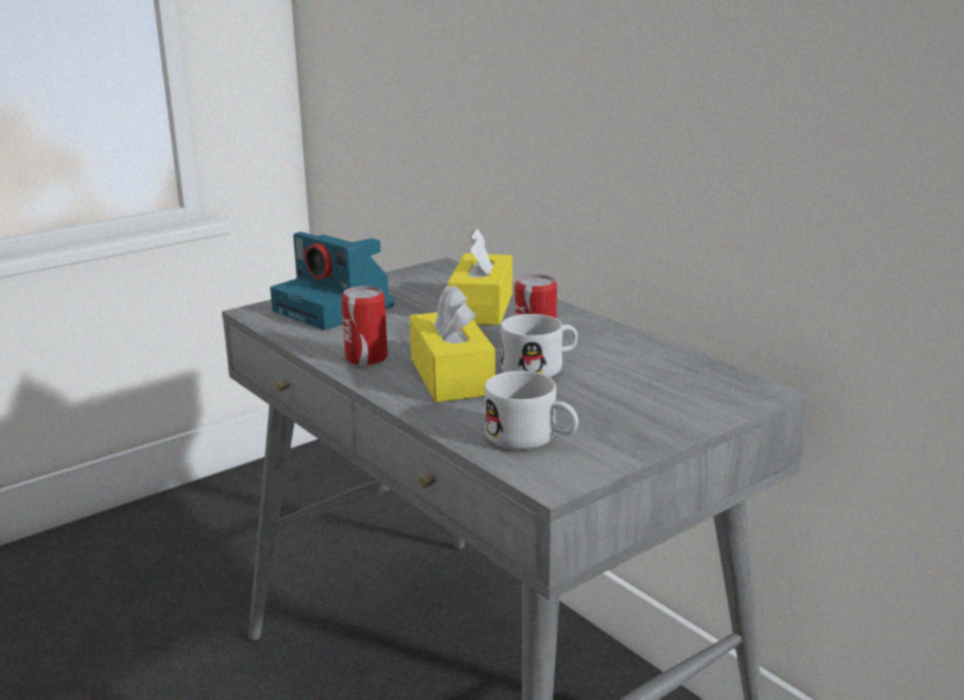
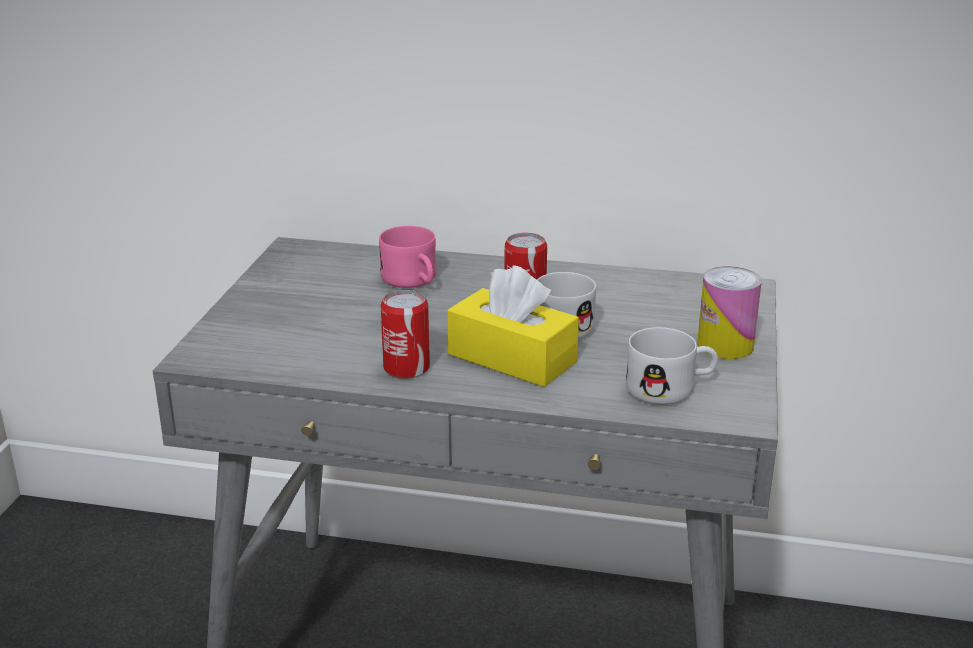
camera: 40 degrees left, 5 degrees up
(336, 309) = (276, 327): camera -> none
(481, 307) = (413, 282): yellow tissue box -> pink mug
(647, 426) = (725, 345): none -> can

